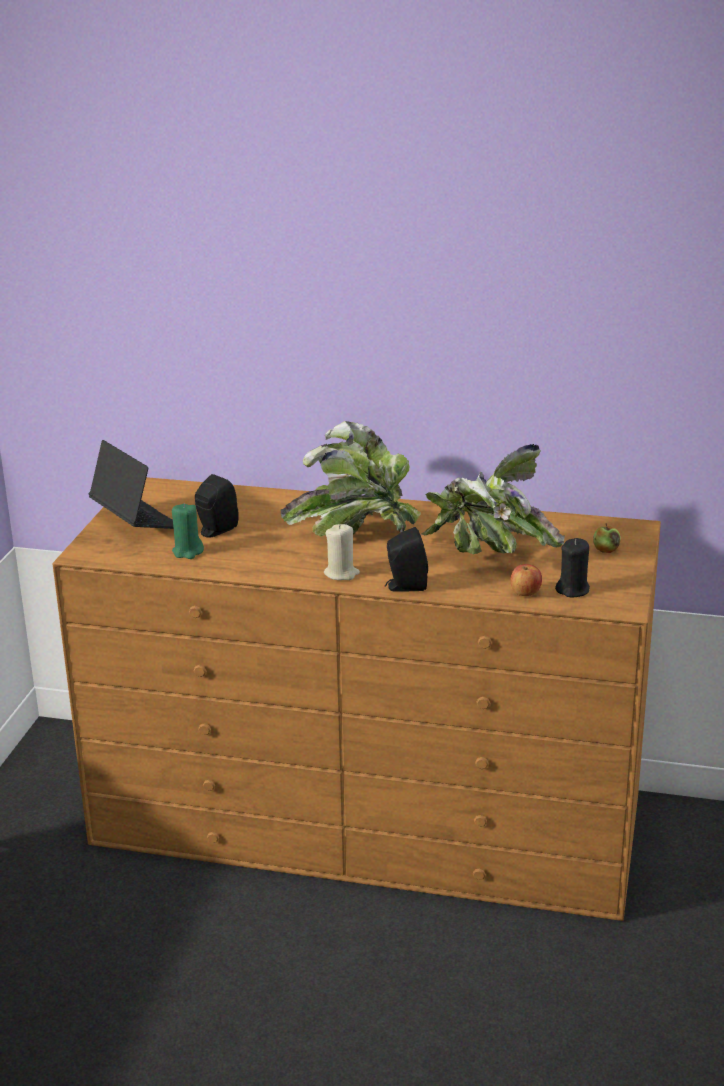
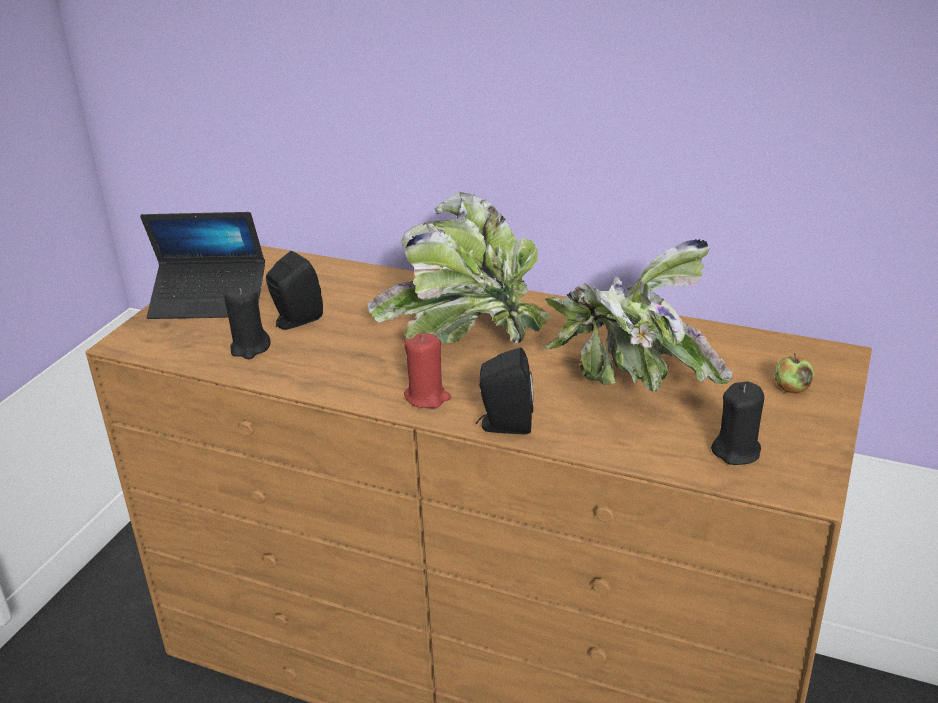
camera: 10 degrees right, 5 degrees up
(136, 521) = (209, 301): laptop -> laptop turned 120 degrees clockwise
(188, 551) = (250, 348): green candle -> black candle
(341, 574) = (427, 397): beige candle -> red candle
(525, 593) = (668, 451): apple -> none

